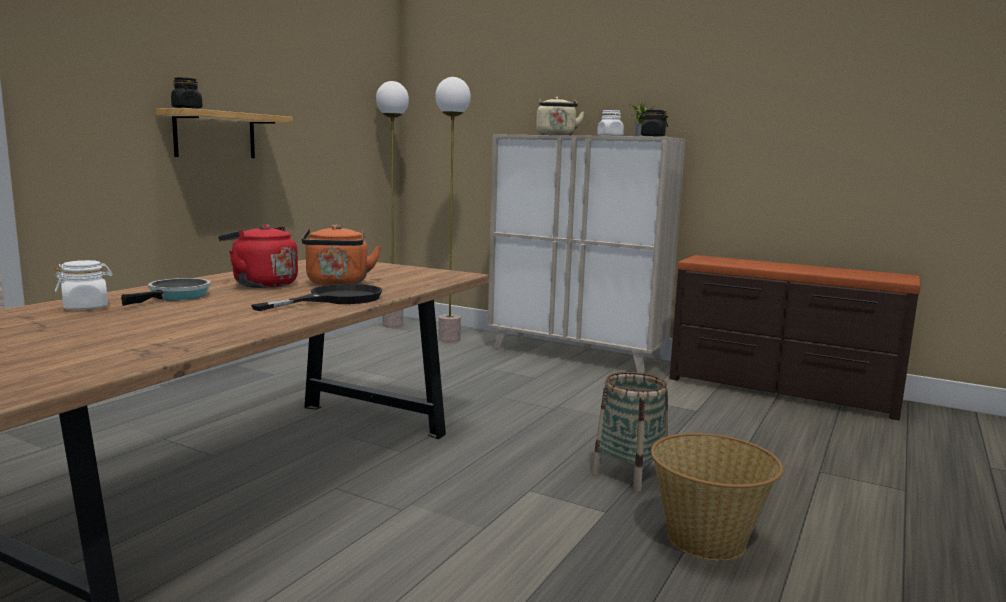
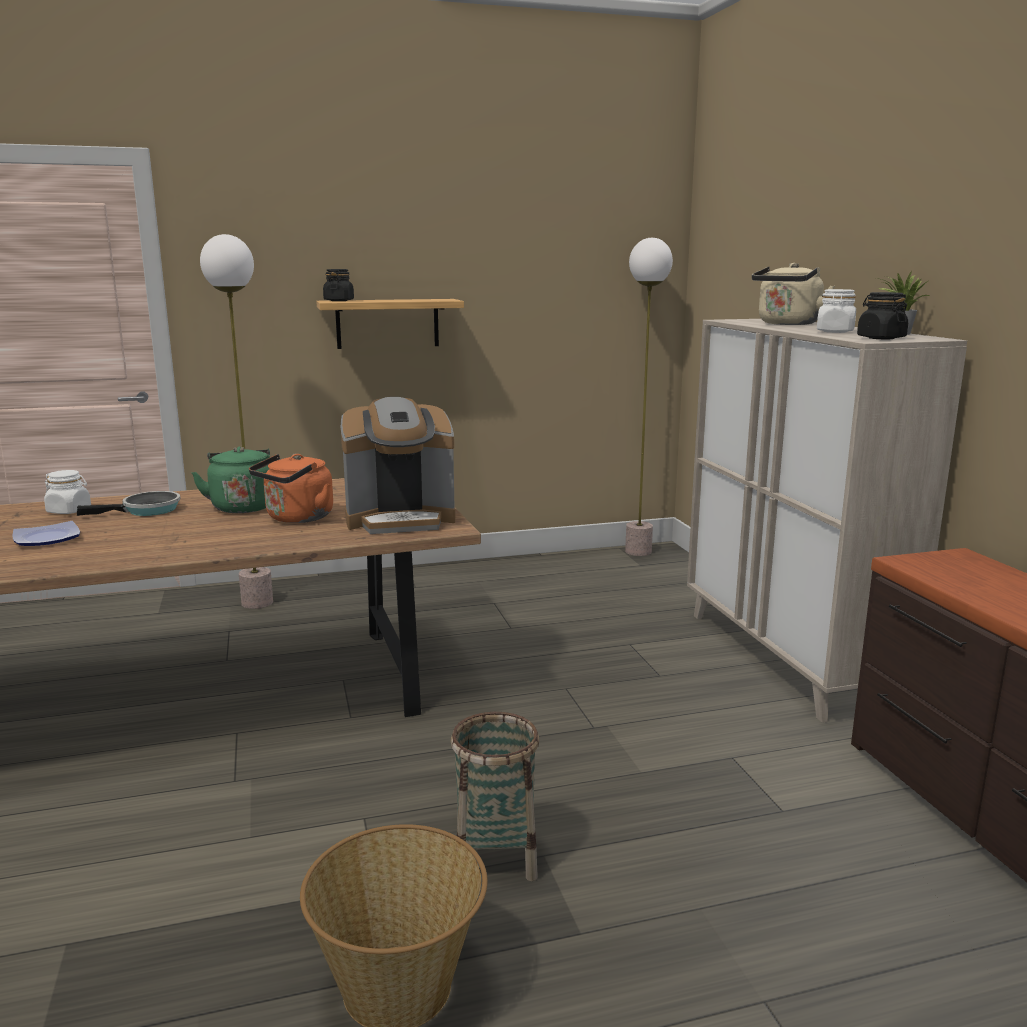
camera: 45 degrees right, 5 degrees up
(151, 322) = (48, 538): none -> plate
(261, 284) = (242, 506): red kettle -> green kettle
(335, 299) = (226, 541): black frying pan -> none
(415, 275) = (400, 519): none -> coffee machine
(449, 339) = (664, 589): floor lamp -> floor lamp (258, 603)

